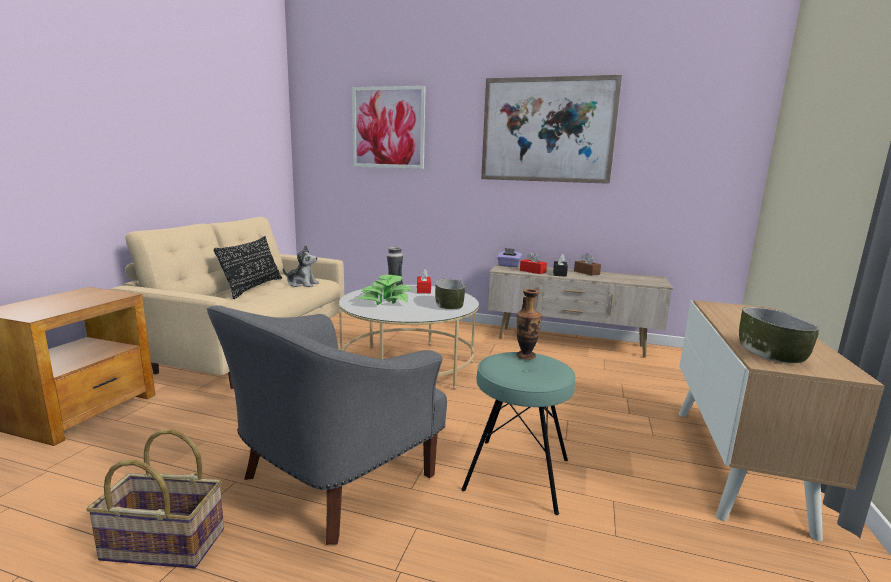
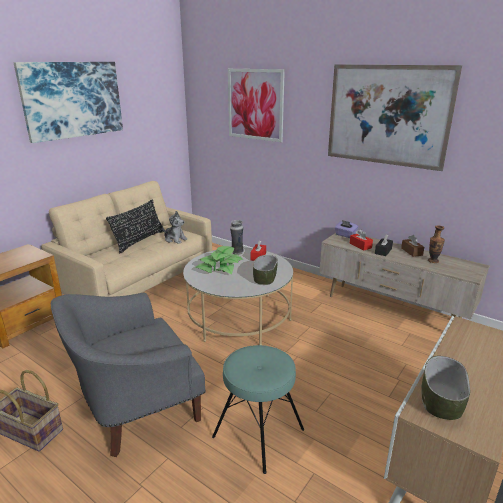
camera: 20 degrees right, 10 degrees up
(161, 91) = (73, 100): none -> picture
(526, 356) = (268, 353): vase -> vase (433, 261)

